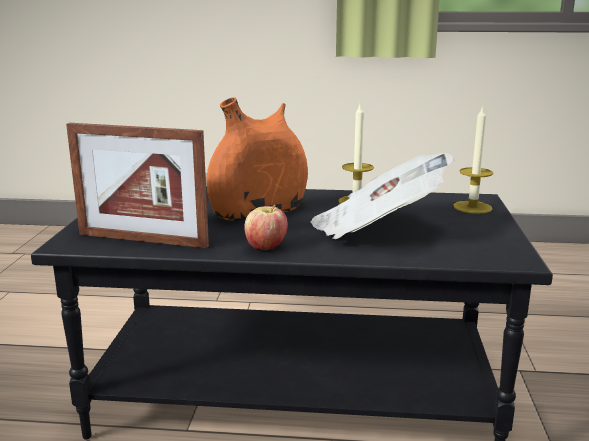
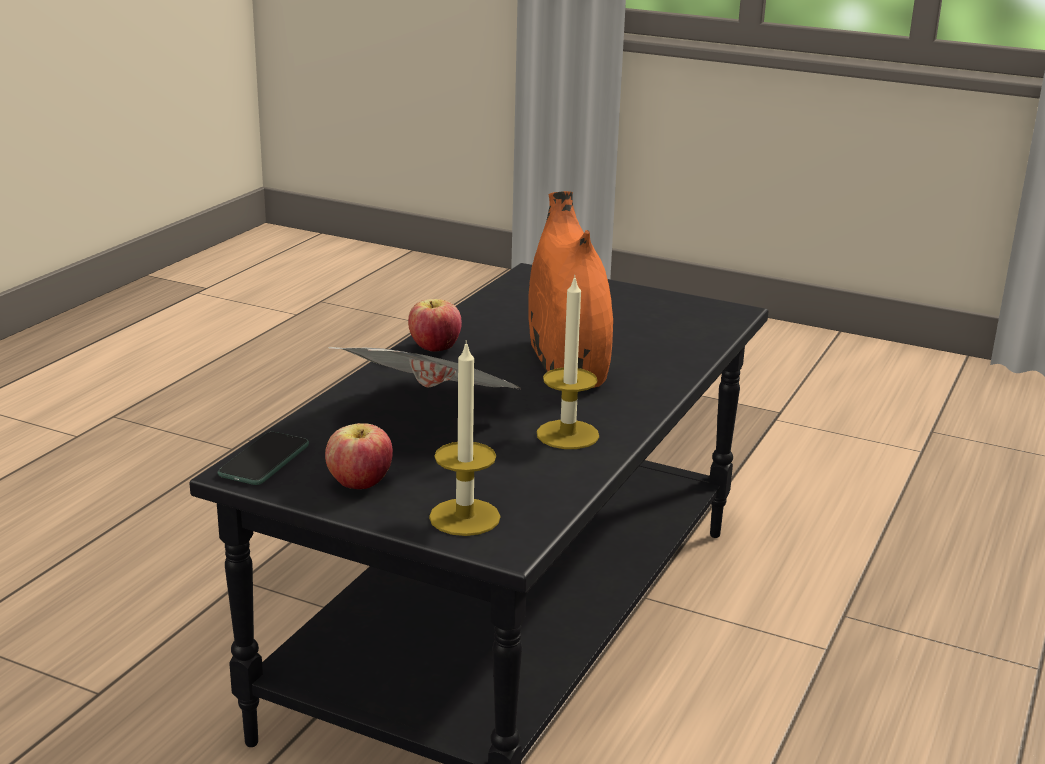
camera: 110 degrees right, 5 degrees up
(142, 240) = (514, 301): picture frame -> none
(480, 231) = (360, 484): none -> apple
(497, 258) = (264, 460): none -> phone

